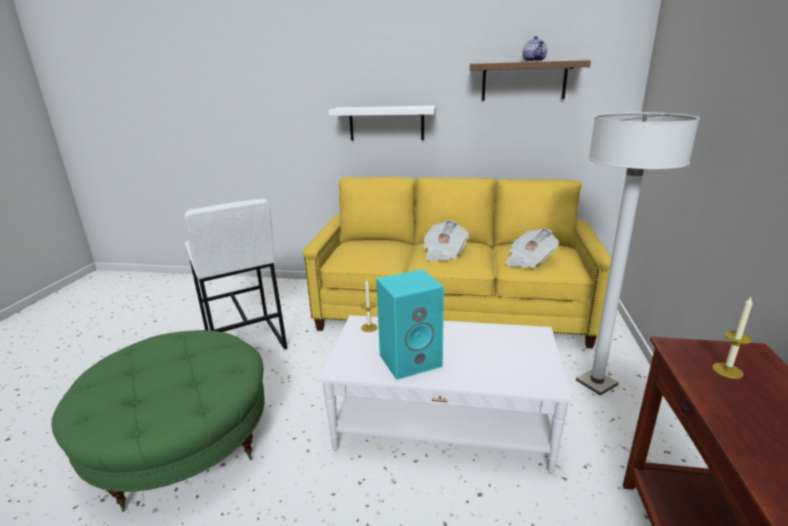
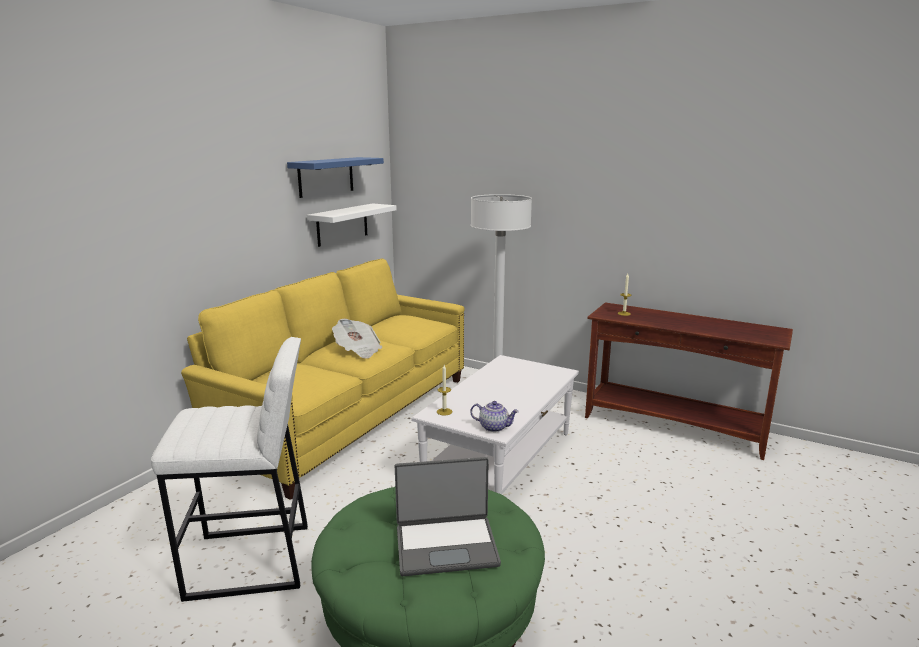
camera: 70 degrees left, 5 degrees down
(140, 385) = (446, 545): none -> laptop
(386, 123) = (218, 234): white shelf -> white shelf (342, 224)
(411, 360) = (507, 404): turquoise speaker -> none
(523, 81) = (326, 176): brown shelf -> blue shelf
(529, 261) = (411, 330): newspaper -> none
(534, 61) = (342, 159): teapot -> teapot (494, 427)

